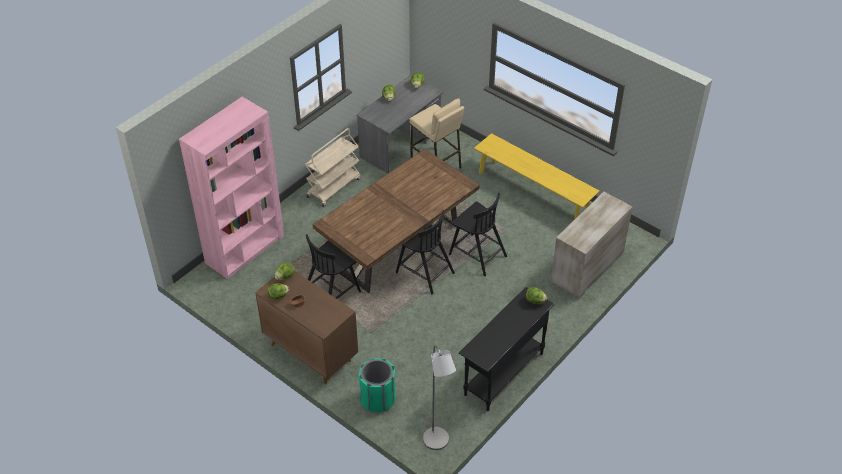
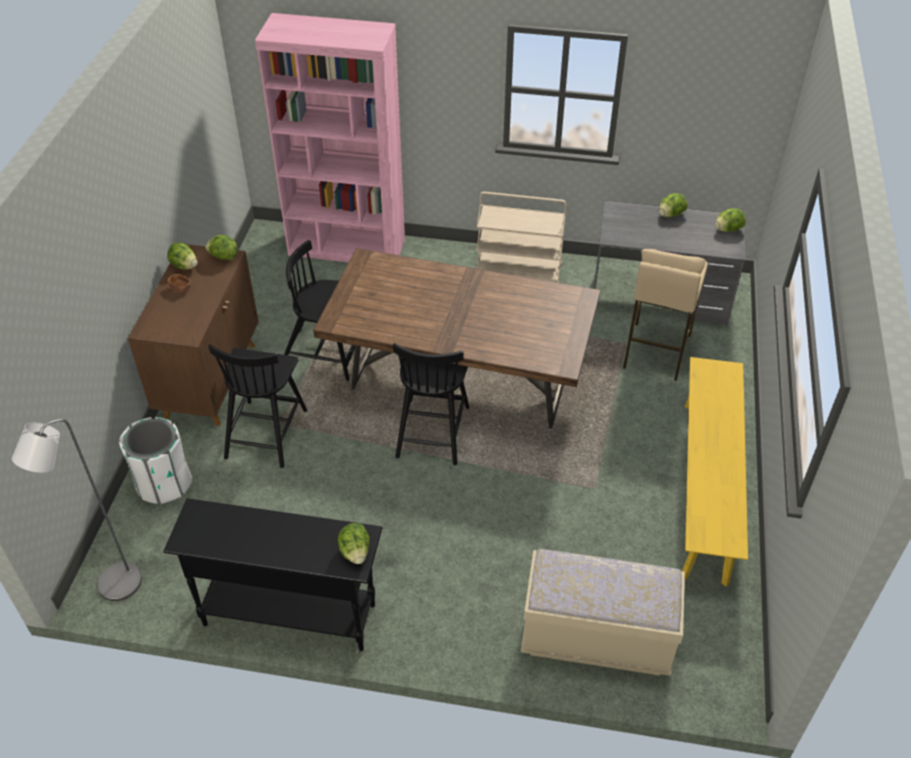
camera: 60 degrees right, 0 degrees up
(378, 399) = (164, 484): green trash can -> white trash can
(477, 254) = (513, 475): black chair -> black chair (266, 432)
(587, 269) = (596, 638): beige dresser -> beige bench

